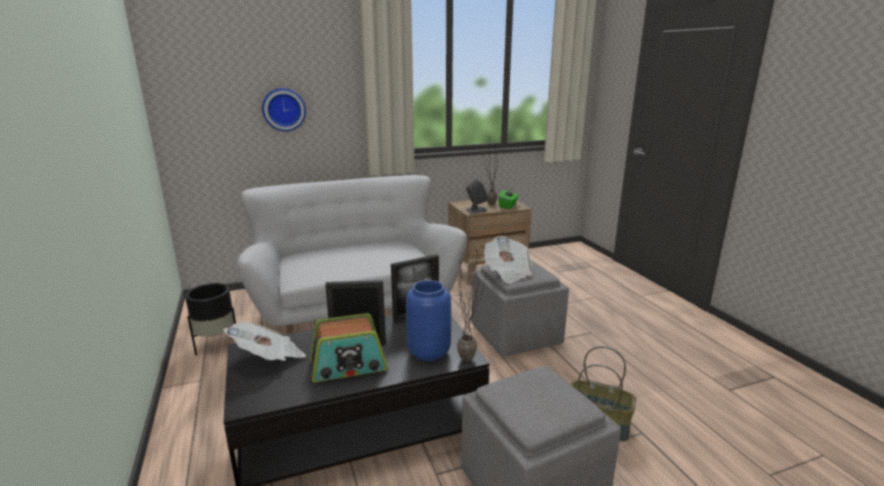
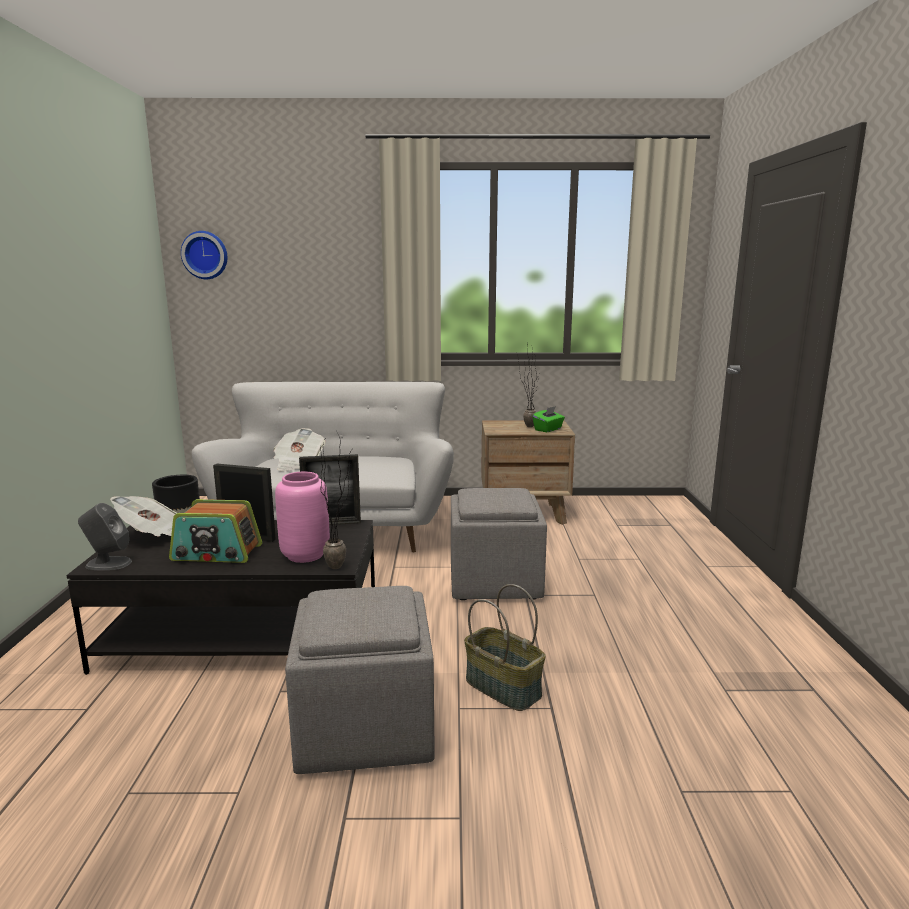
camera: 20 degrees right, 5 degrees down
(284, 109) = (299, 302): wall clock -> wall clock (205, 255)
(429, 352) = (306, 555): blue vase -> pink vase
(476, 210) = (503, 430): grey speaker -> grey speaker (108, 563)
(507, 272) = (479, 497): newspaper -> newspaper (298, 464)

